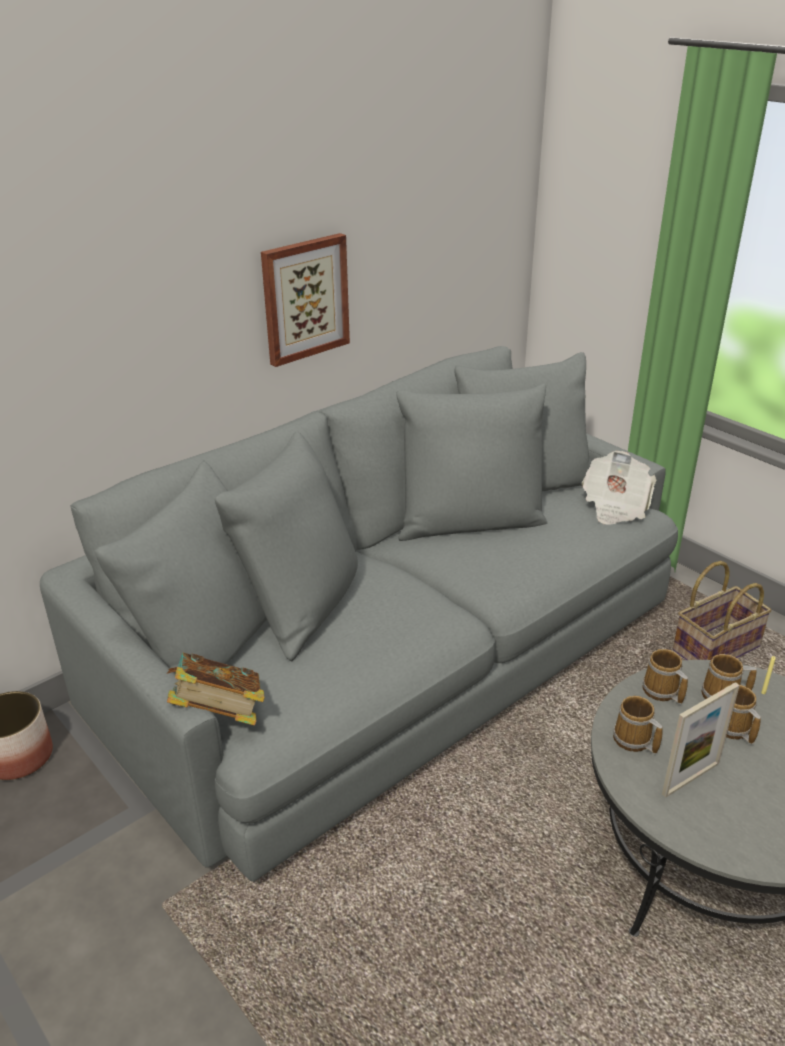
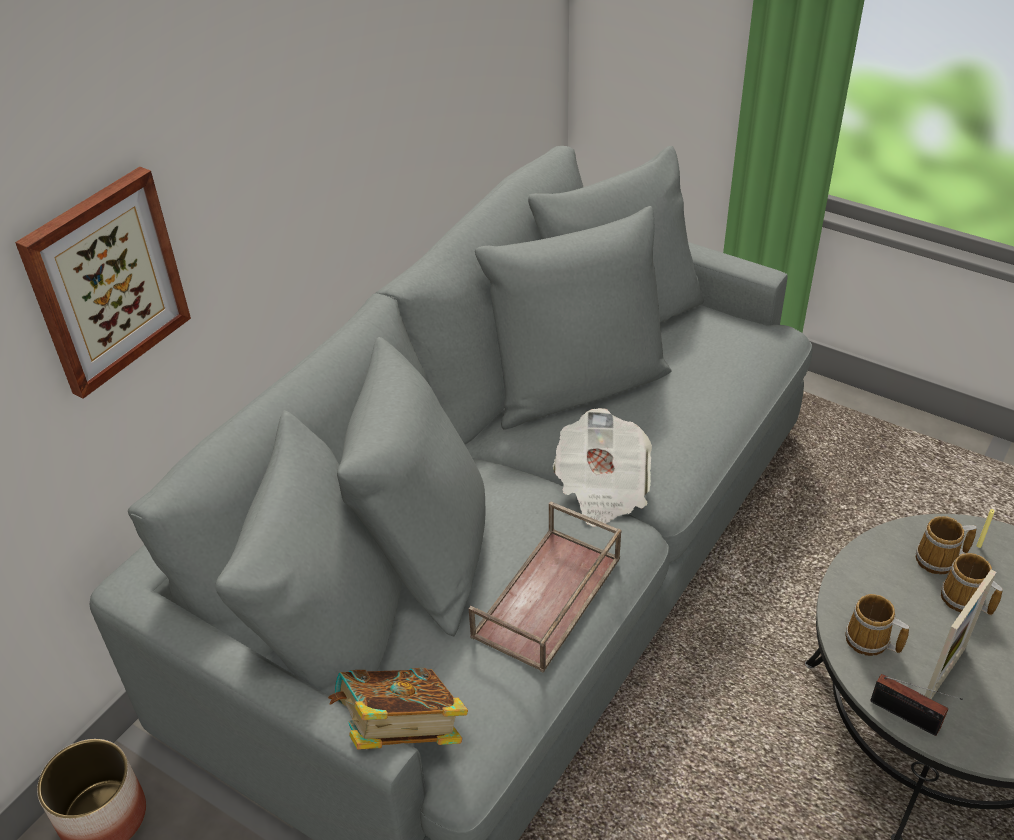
camera: 15 degrees left, 10 degrees up
(304, 299) = (337, 148): picture -> picture (105, 281)
(375, 652) = (548, 599): none -> brown tray
(615, 506) = (739, 331): newspaper -> newspaper (602, 488)
(643, 803) = (908, 717): none -> radio
(661, 691) = (875, 570): mug -> none
(715, 647) = (865, 468): basket -> none

